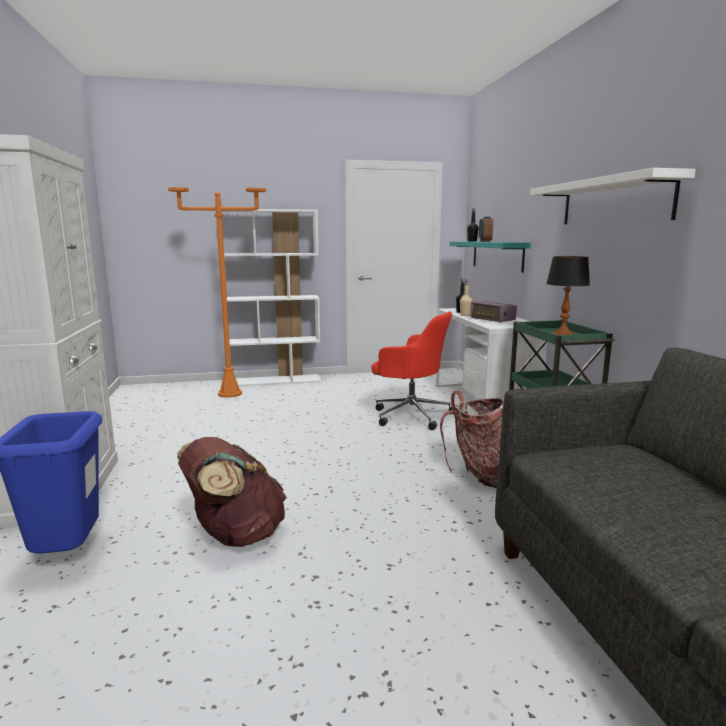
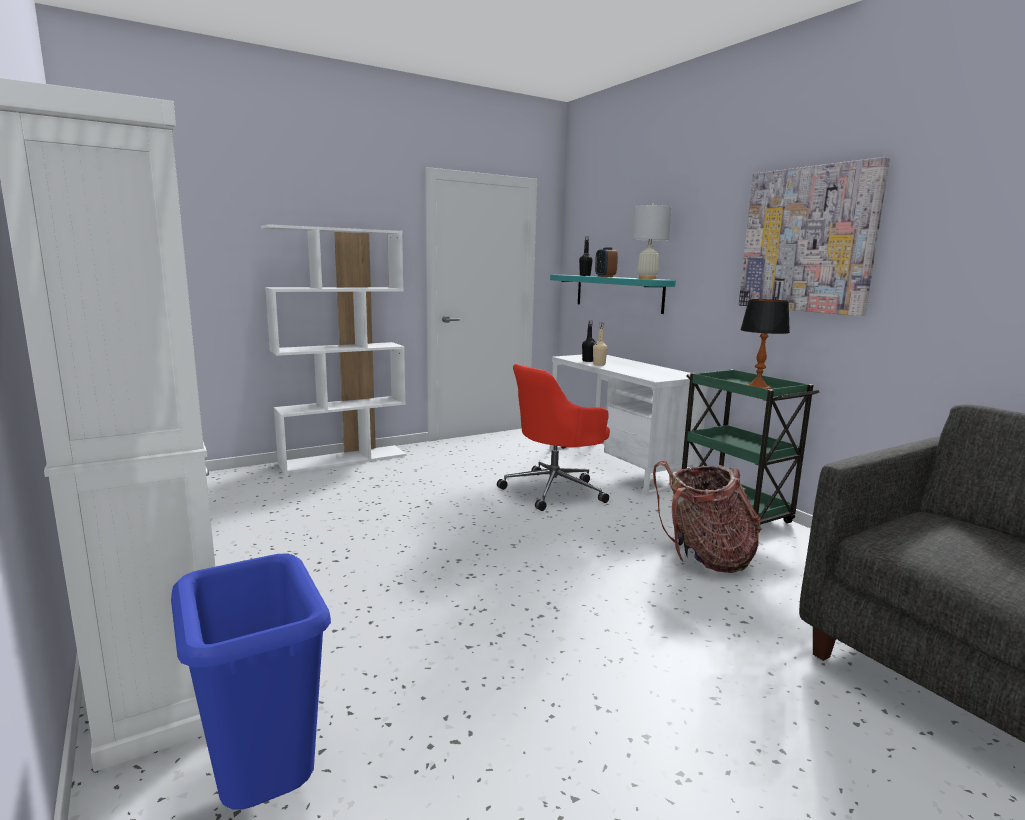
camera: 20 degrees left, 0 degrees up
(229, 394) = (295, 484): orange floor lamp -> none
(235, 535) = (492, 699): brown backpack -> none
(410, 415) = (555, 490): red office chair -> red office chair turned 135 degrees clockwise
(492, 320) = (639, 370): radio -> none
(508, 242) = (647, 278): none -> white table lamp
(614, 201) = (808, 240): white shelf -> picture

